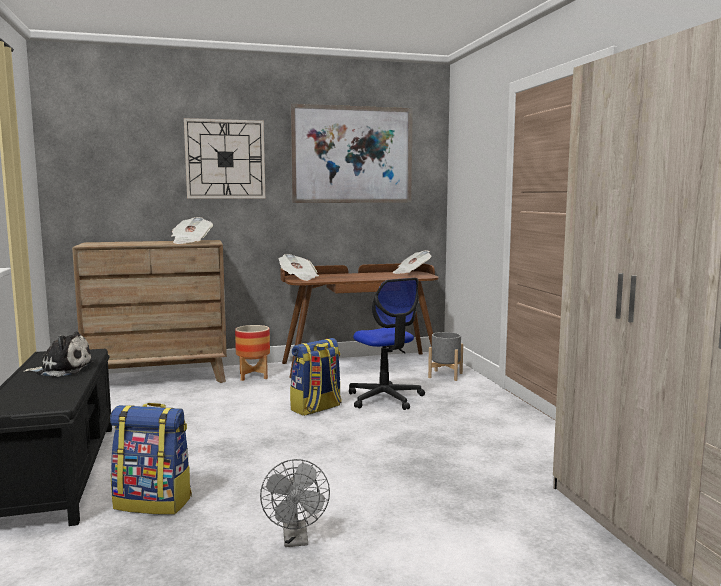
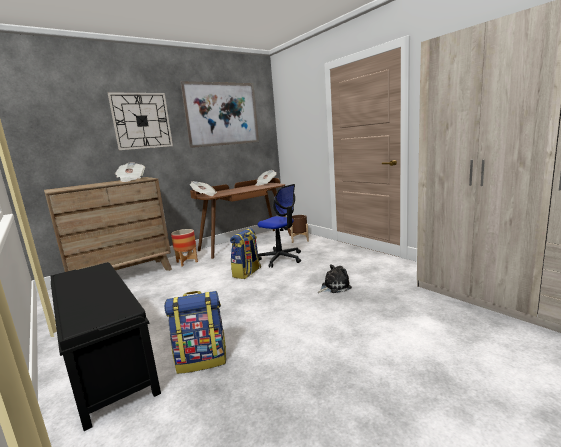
camera: 20 degrees left, 5 degrees up
(62, 369) = (94, 283): plush toy -> plush toy (334, 287)
(296, 540) = (319, 356): grey fan -> none
(445, 375) = (299, 239): grey planter -> brown planter

